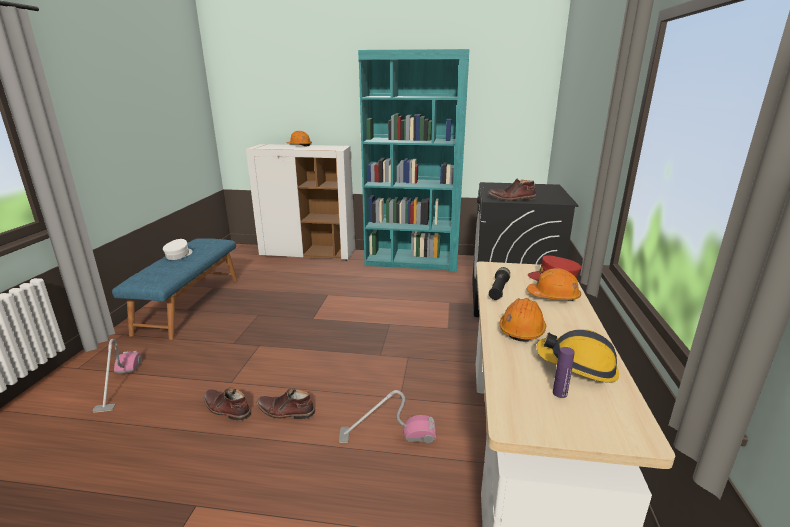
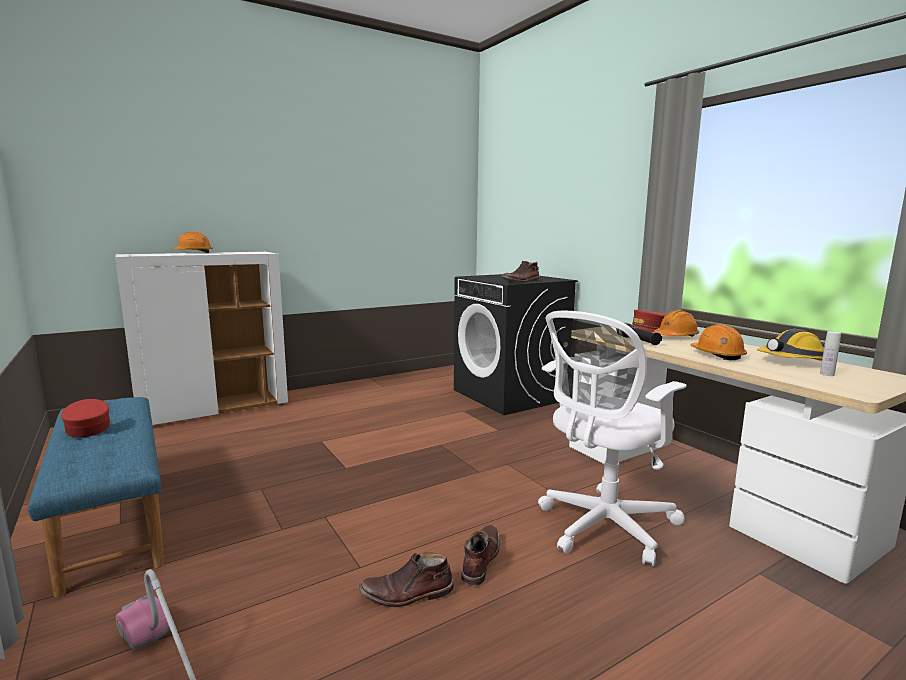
camera: 40 degrees left, 10 degrees down
(179, 255) = (88, 428): white cap -> red cap
(285, 411) = (480, 559): brown boot -> brown boot turned 135 degrees clockwise
(387, 435) = (602, 527): vacuum cleaner -> white office chair
(412, 261) = (364, 388): turquoise bookcase -> none
(559, 393) = (827, 374): purple bottle -> white bottle

